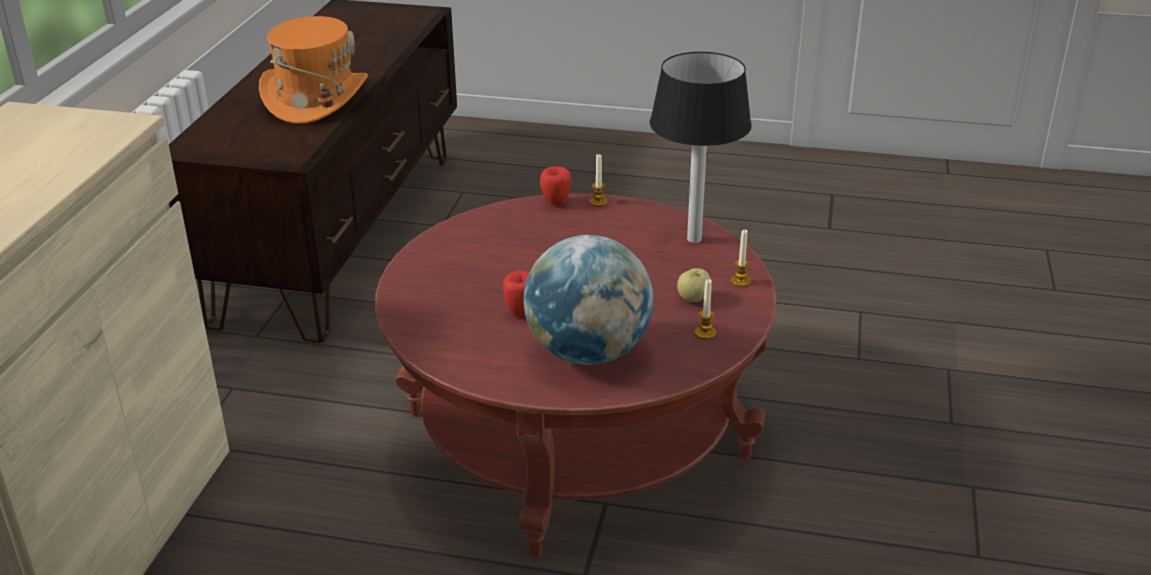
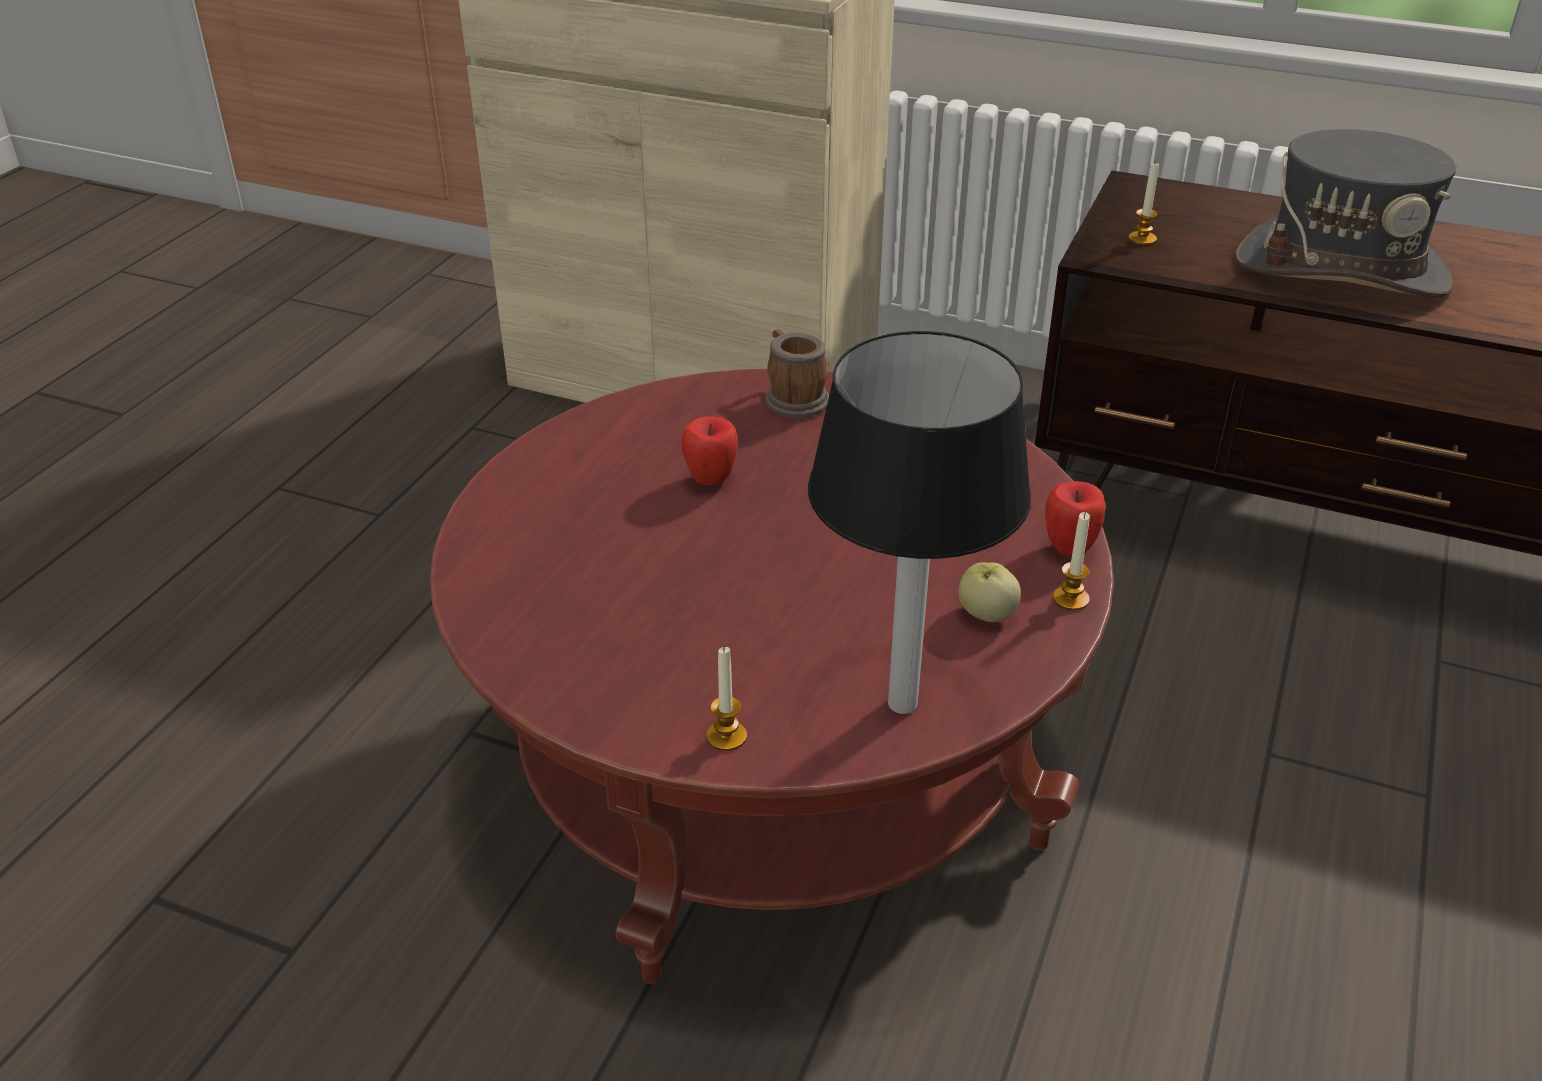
camera: 100 degrees right, 5 degrees up
(315, 99) = (1341, 271): orange hat -> grey hat
(417, 293) = (793, 398): none -> mug
(588, 353) = (576, 529): globe -> none
(694, 299) = (686, 664): apple -> apple (986, 614)
(705, 333) = (575, 658): candle -> candle (1142, 239)

